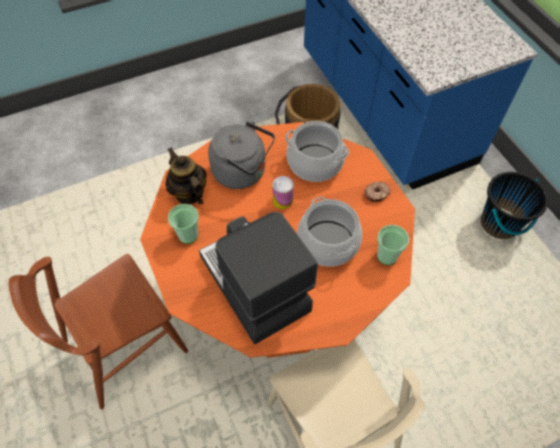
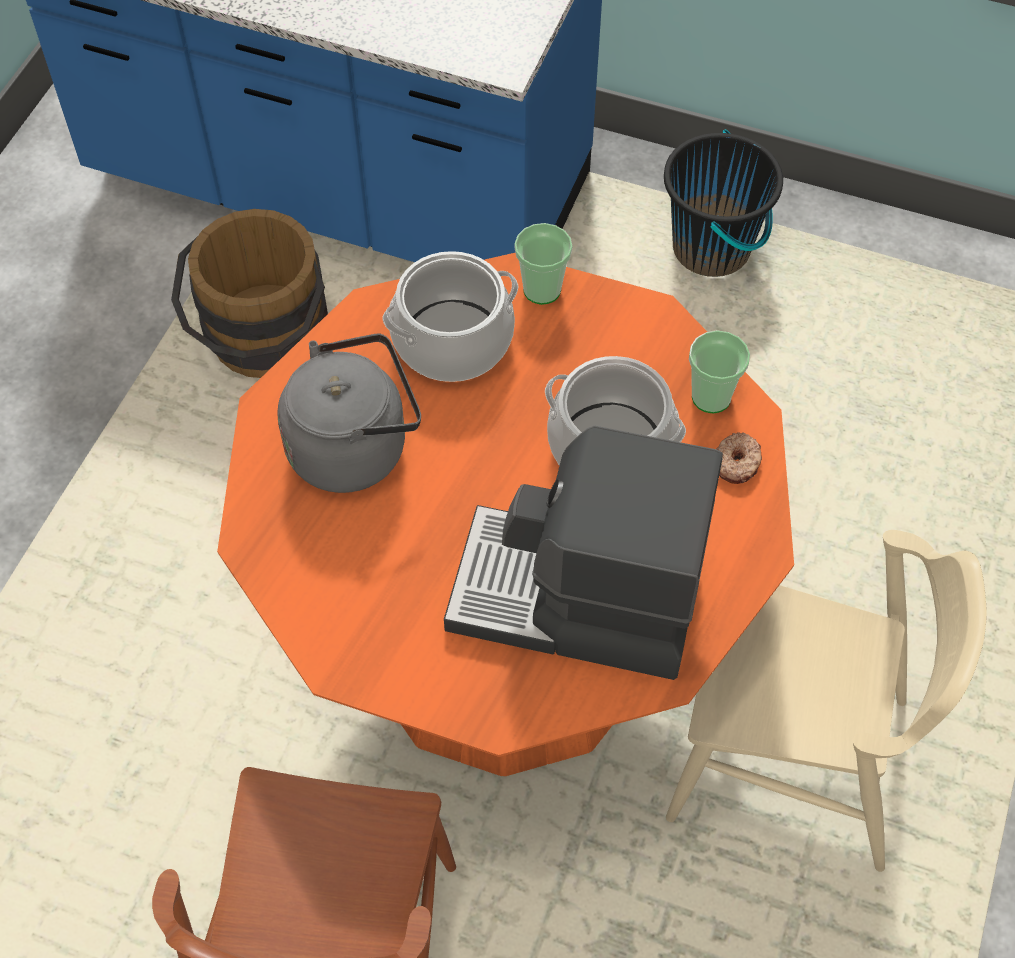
camera: 45 degrees left, 0 degrees up
(188, 235) = (386, 617): cup -> cup (542, 290)
(189, 193) = (305, 552): teapot -> none
(282, 200) = (471, 439): can -> none
(376, 194) = (598, 317): donut -> donut (737, 463)

